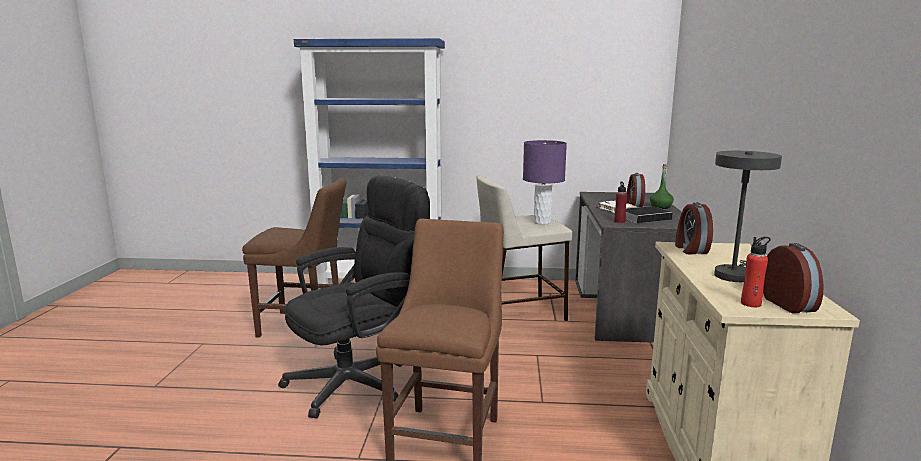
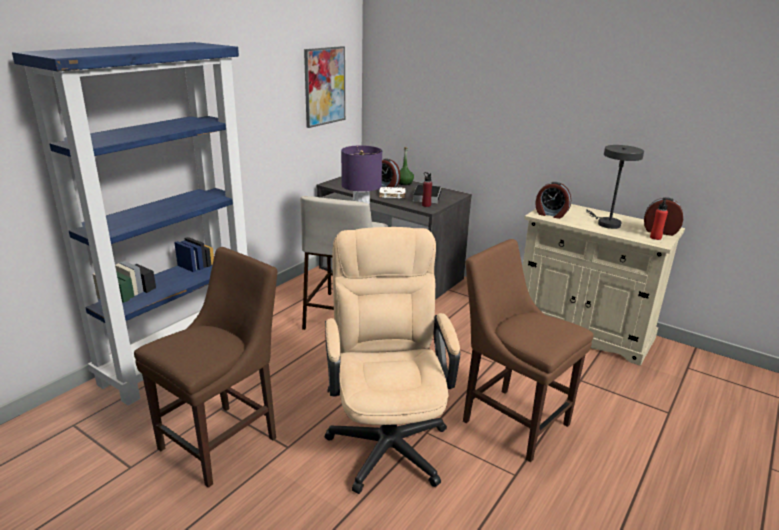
camera: 60 degrees left, 10 degrees up
(359, 380) = (387, 437): black office chair -> beige office chair
(606, 93) = (324, 86): none -> picture

